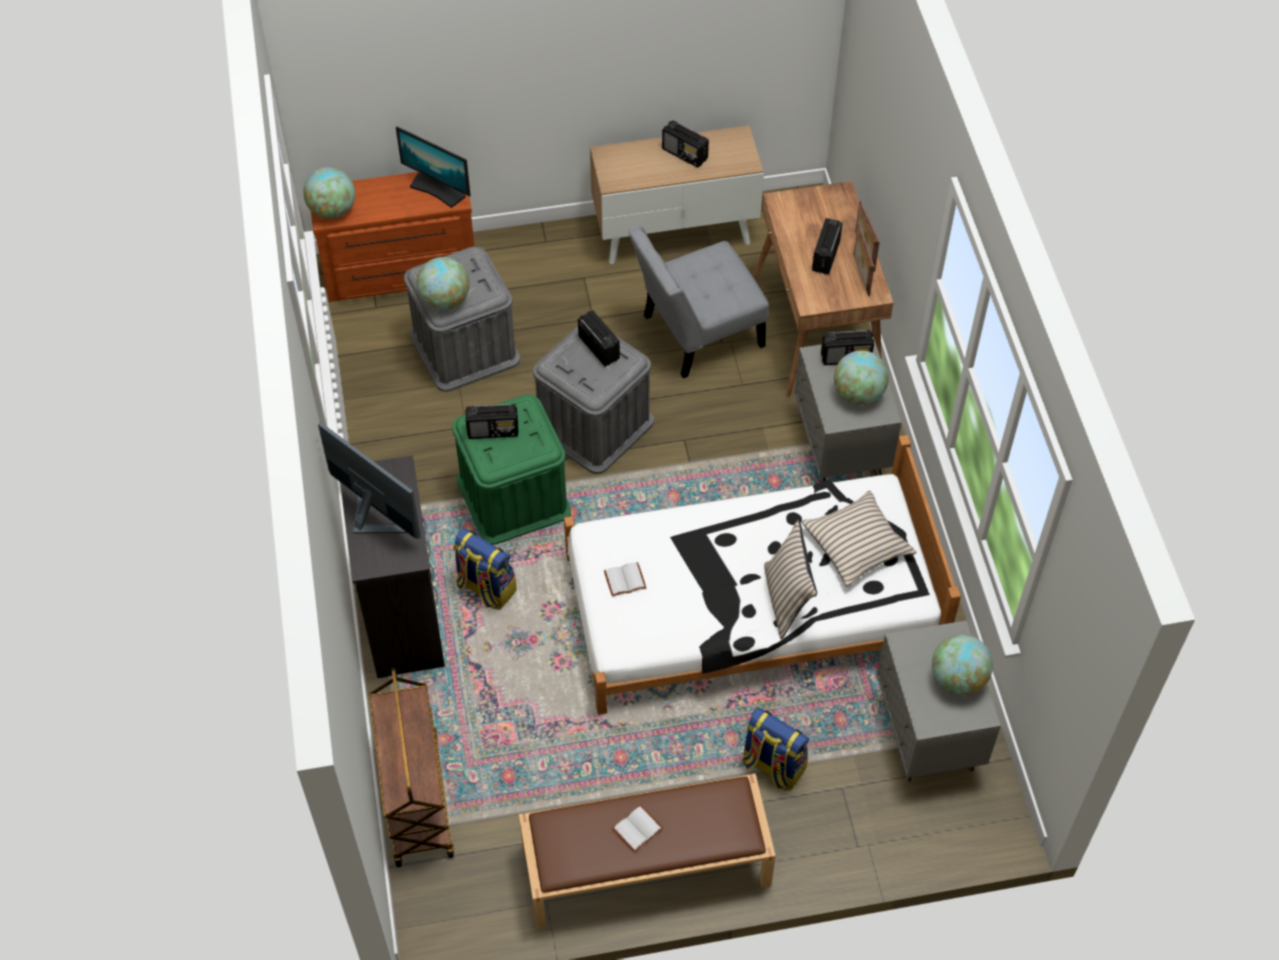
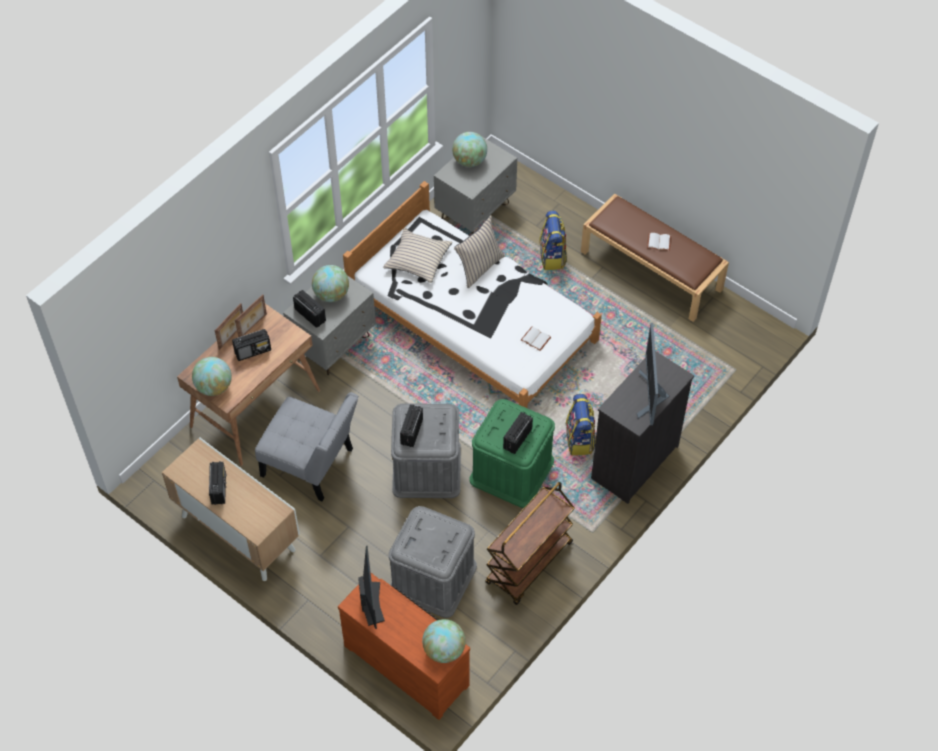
camera: 130 degrees left, 0 degrees up
(415, 798) = (718, 380): brown cart -> brown cart (529, 564)
(445, 300) = (450, 536): globe -> globe (214, 387)
(493, 430) = (517, 439): radio -> radio turned 105 degrees counterclockwise

